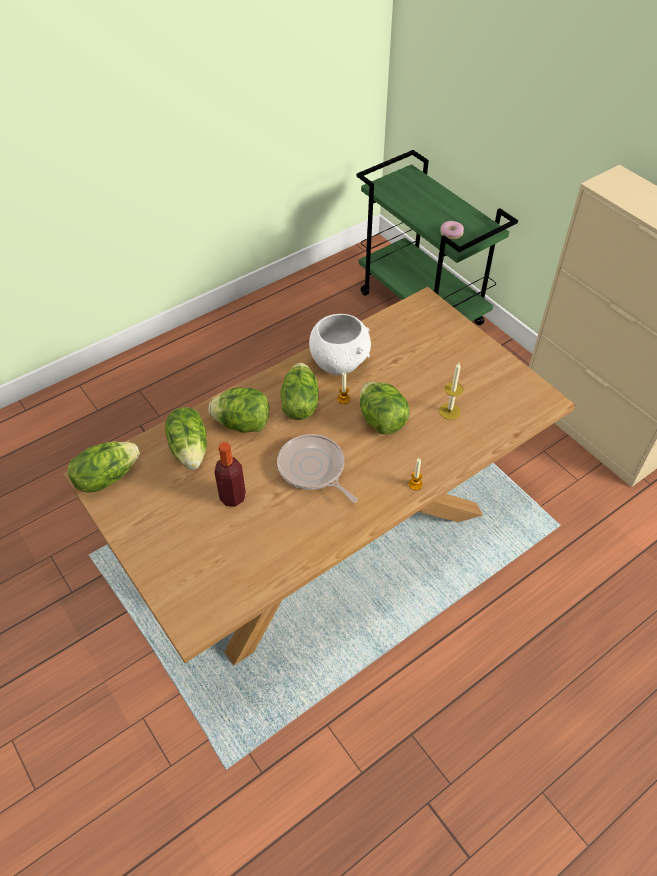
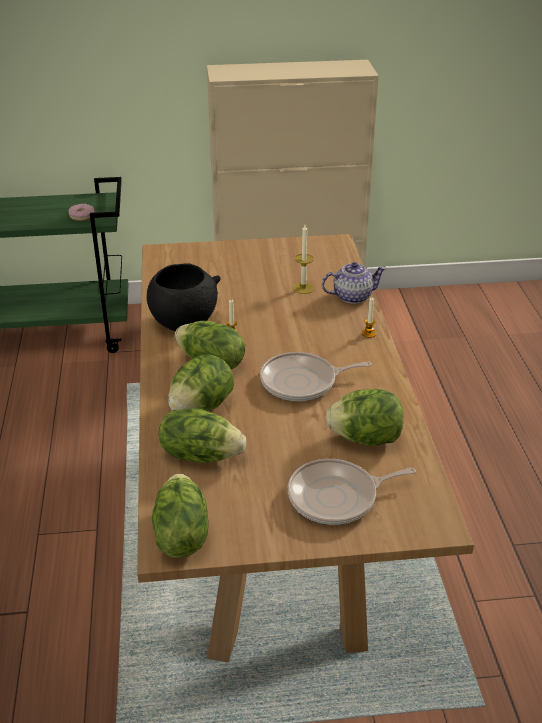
camera: 60 degrees left, 15 degrees down
(189, 548) = (337, 497): none -> frying pan
(233, 497) = (294, 445): bottle -> none
(339, 363) = (184, 322): white bowl -> black bowl
(381, 421) = (280, 325): lettuce -> lettuce (365, 438)
(465, 449) = (352, 296): none -> teapot

